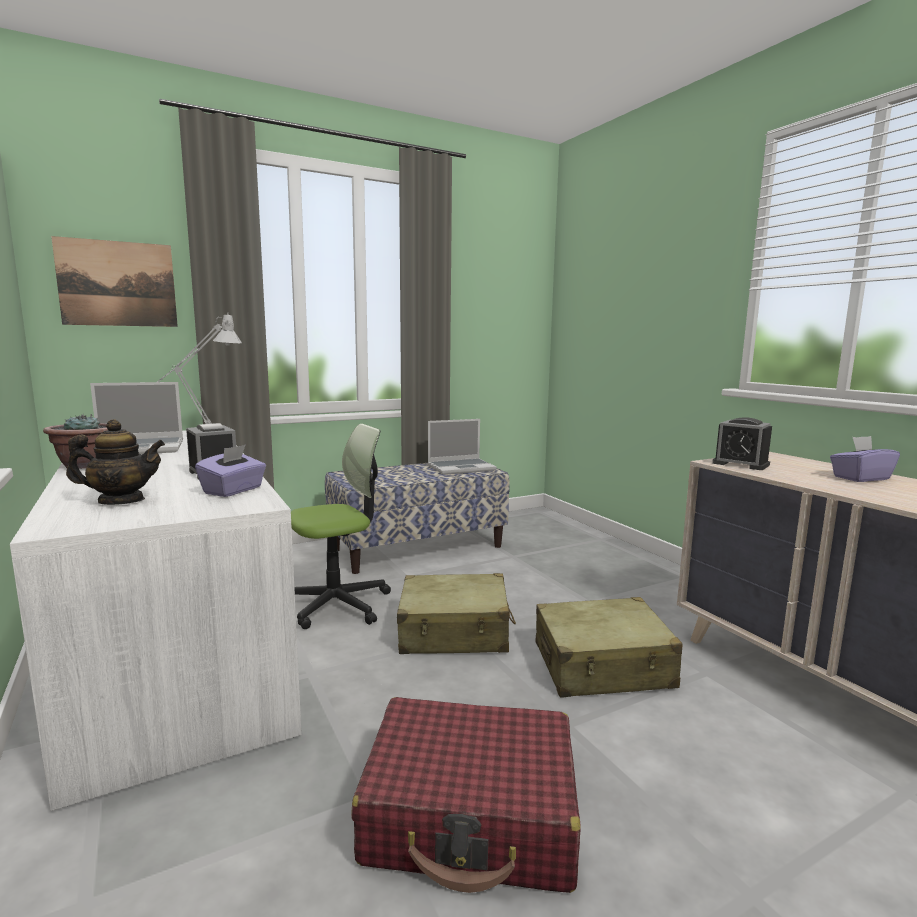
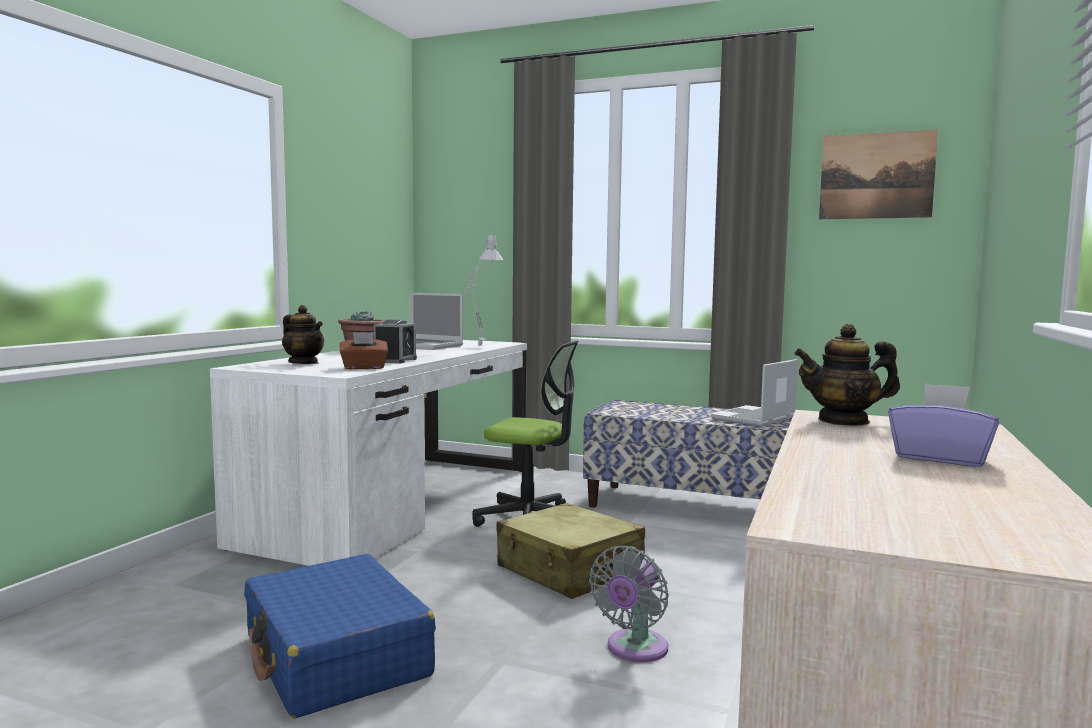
camera: 50 degrees right, 5 degrees down
(118, 284) = (470, 215): picture -> picture (876, 176)
(233, 490) = (364, 368): purple tissue box -> brown tissue box
(461, 468) = (754, 418): laptop -> laptop turned 105 degrees clockwise
(471, 814) = (336, 657): red suitcase -> blue suitcase
(602, 666) = (634, 649): beige suitcase -> grey fan
(740, 464) = (844, 421): alarm clock -> teapot

